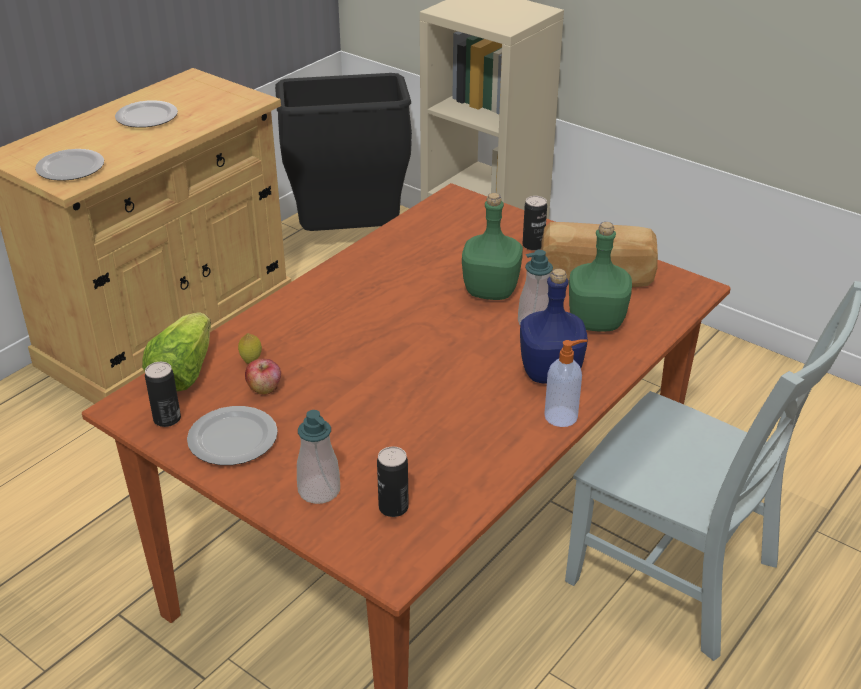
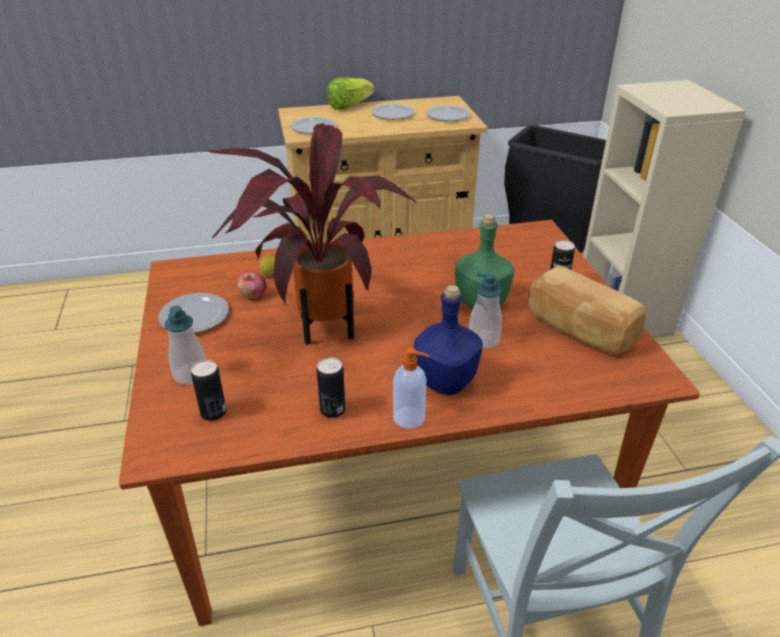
camera: 40 degrees right, 0 degrees up
(167, 419) = (181, 286): can -> can (332, 410)
(183, 371) = (227, 264): lettuce -> lettuce (349, 106)
(216, 98) = (447, 115): none -> plate
(377, 383) = (320, 326): none -> potted plant
(595, 322) = (532, 362): green bottle -> none

